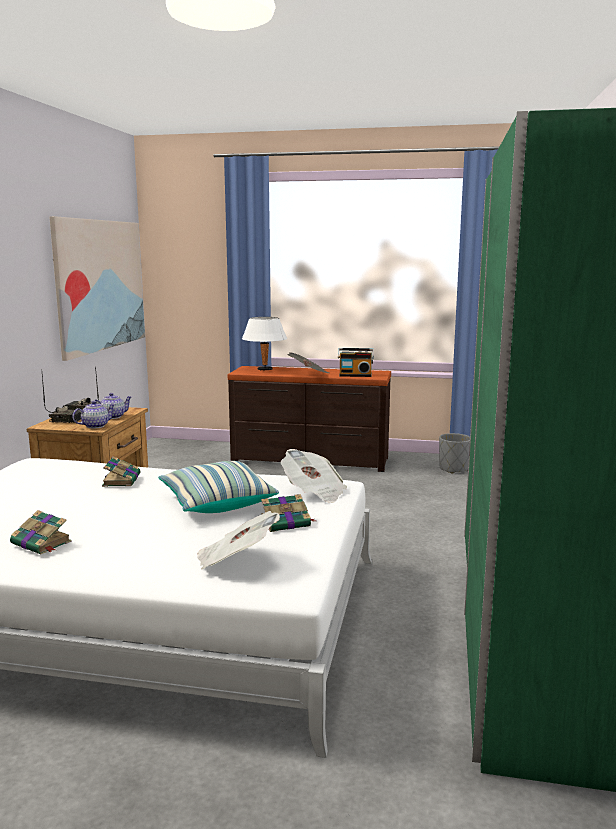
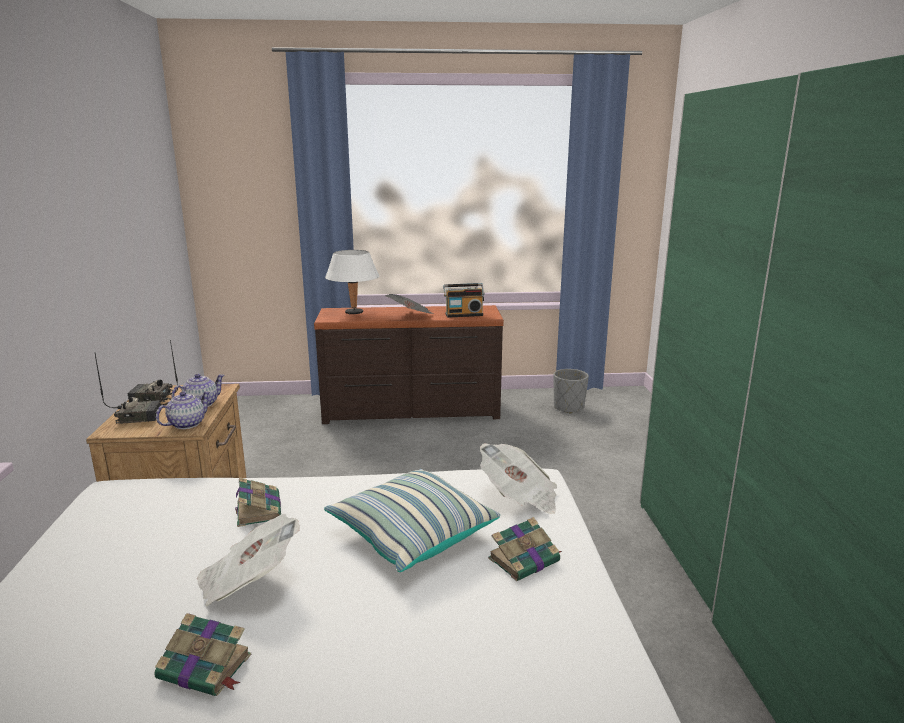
camera: 15 degrees left, 5 degrees up
(100, 285) = (141, 220): picture -> none
(236, 560) = (511, 650): newspaper -> newspaper (248, 581)

